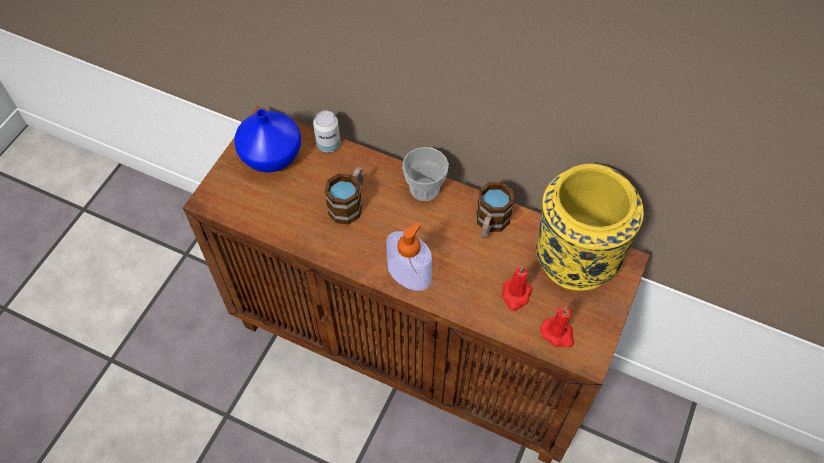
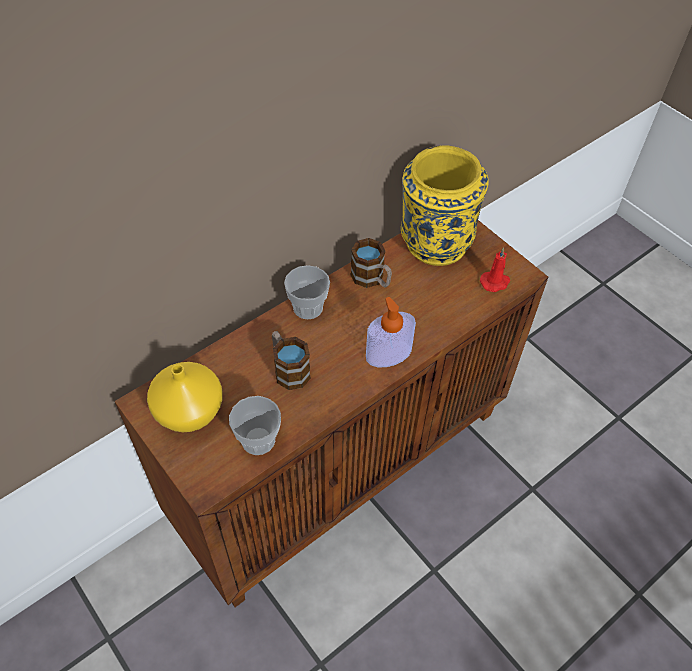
camera: 65 degrees left, 5 degrees down
(267, 215) = (258, 440): none -> cup
(273, 156) = (189, 410): blue vase -> yellow vase
(328, 144) = (209, 359): can -> none
(515, 295) = (448, 292): red candle -> none

